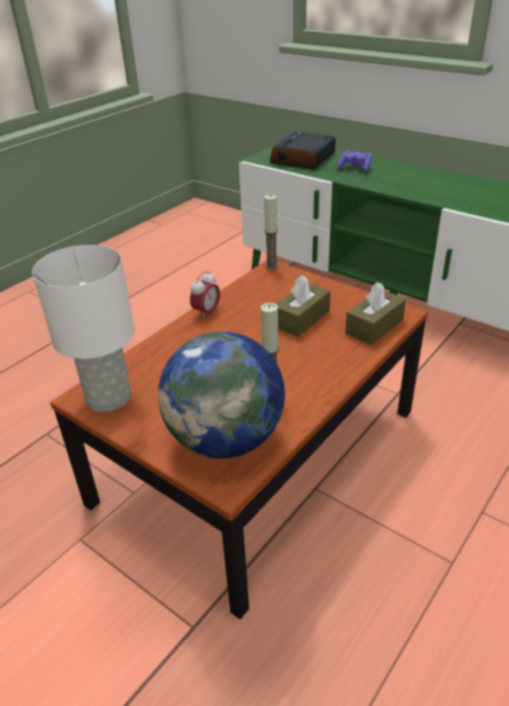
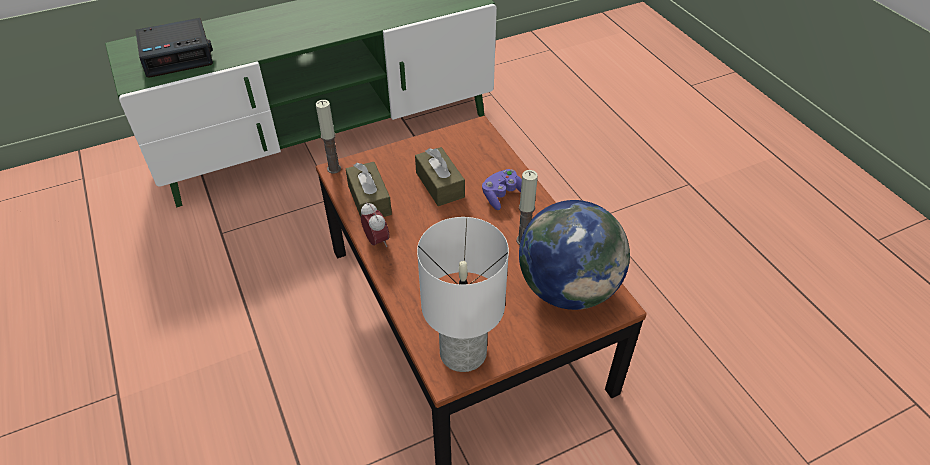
camera: 65 degrees left, 10 degrees up
(303, 158) = (178, 55): alarm clock -> alarm clock turned 75 degrees counterclockwise
(355, 169) = (247, 37): purple game controller -> purple game controller (502, 195)
(374, 326) = (483, 150): brown tissue box -> brown tissue box (369, 200)

